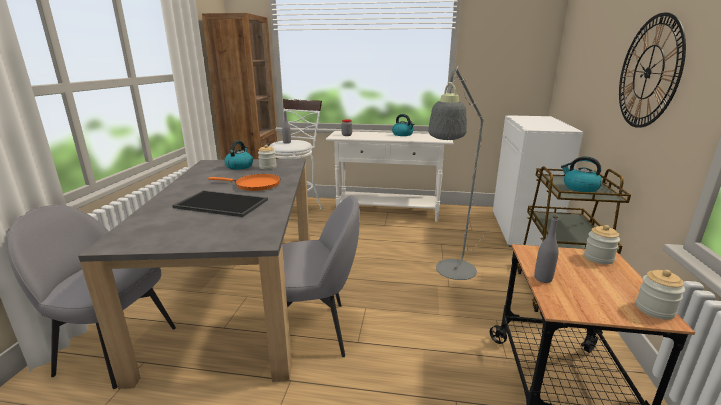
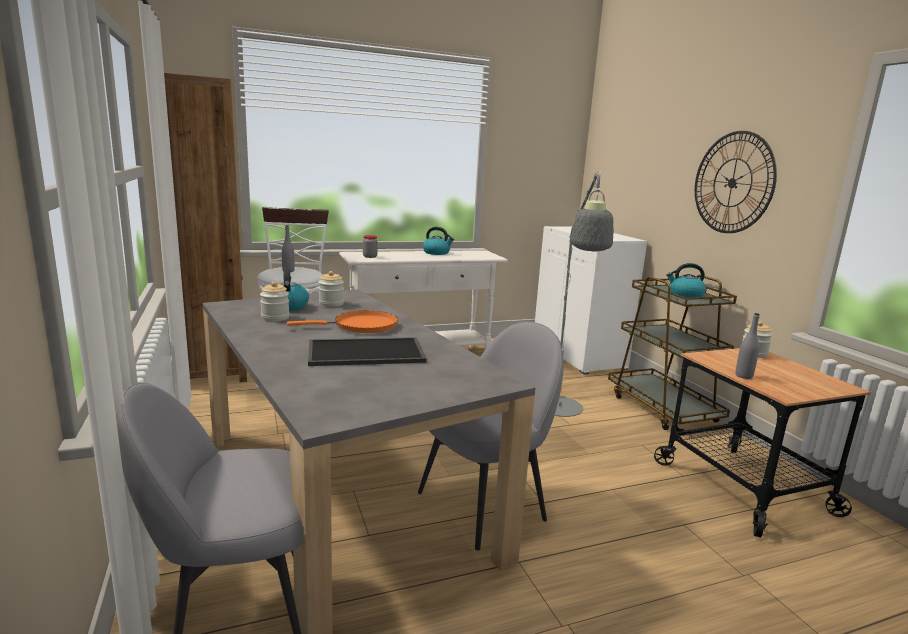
camera: 30 degrees left, 5 degrees down
(654, 309) = (834, 382): jar -> jar (275, 317)

